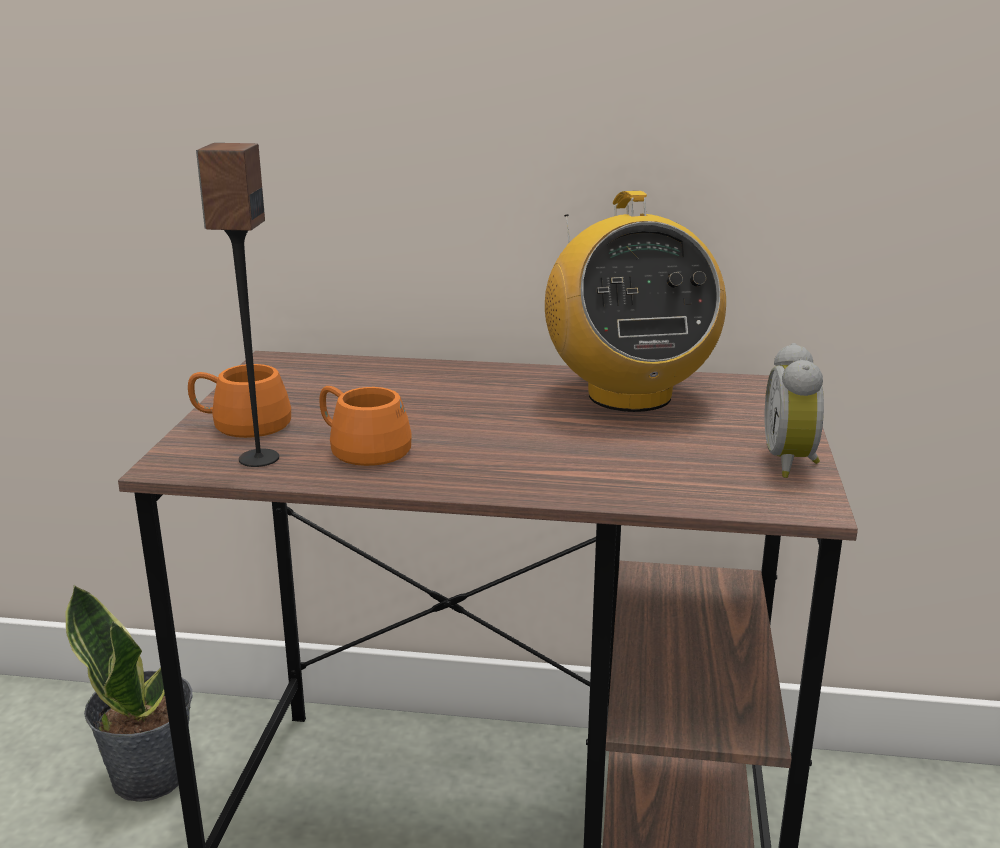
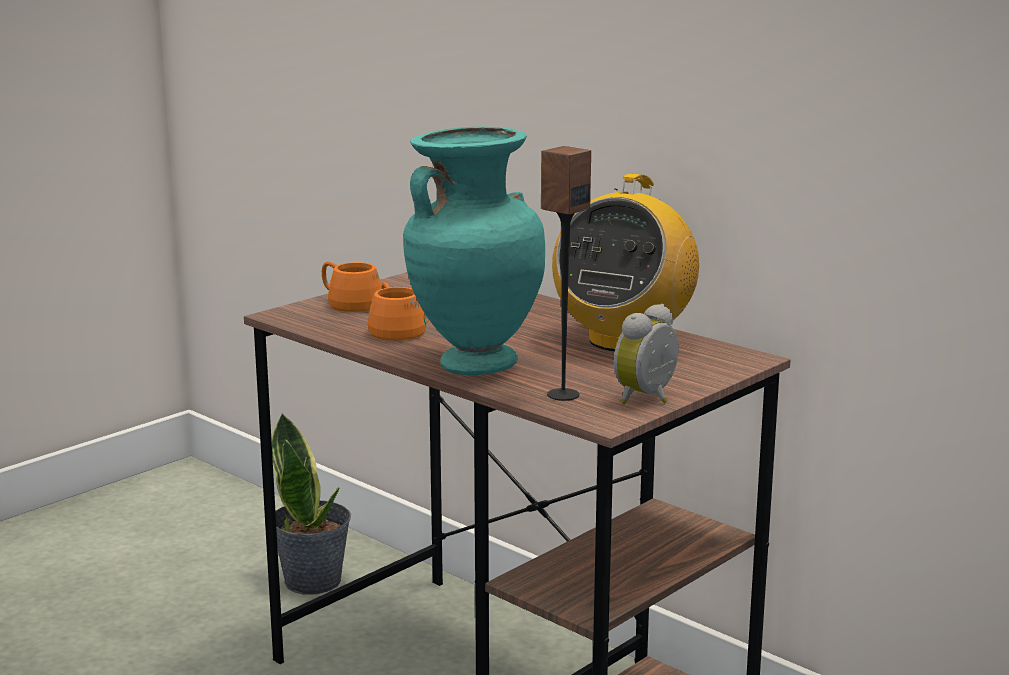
camera: 35 degrees right, 5 degrees down
(258, 458) = (328, 322): speaker -> speaker (562, 395)
(541, 471) = (475, 365): none -> turquoise vase

